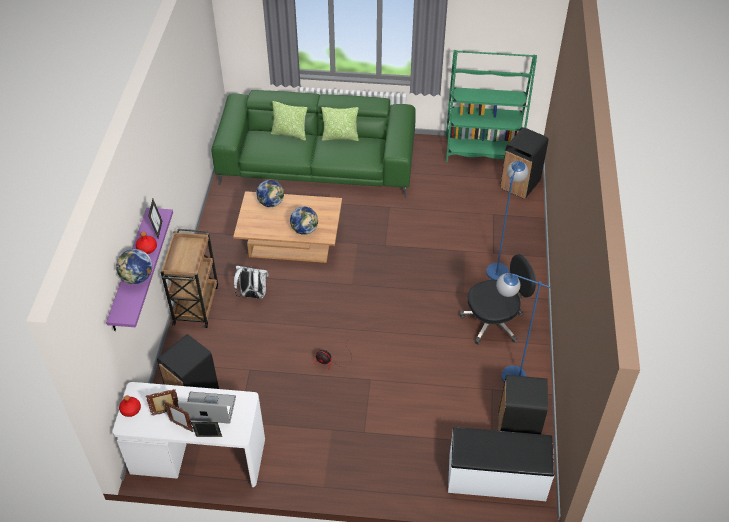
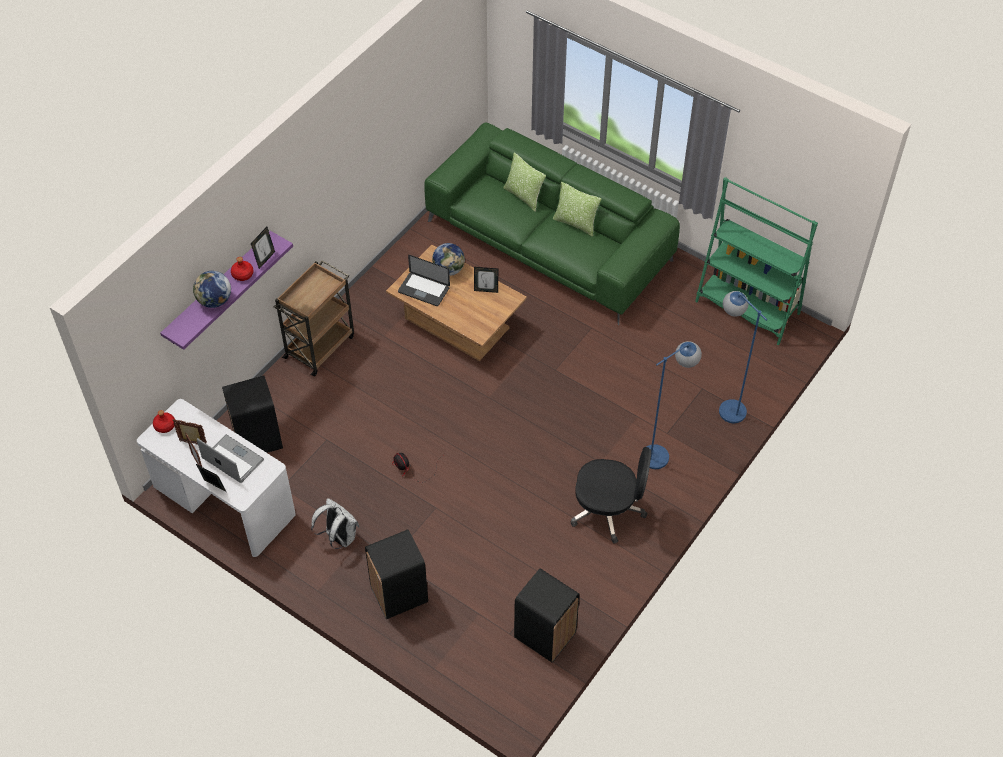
camera: 30 degrees right, 5 degrees up
(252, 295) = (381, 362): white backpack -> white backpack (339, 537)
(262, 224) = (423, 290): none -> laptop
(304, 230) = (462, 316): globe -> none
(309, 205) = (486, 290): none -> picture frame
(496, 478) = (488, 670): white bench -> none
(505, 374) = (577, 571): blue floor lamp -> blue floor lamp (725, 405)
(519, 184) = (760, 367): black trash can -> black trash can (398, 595)

